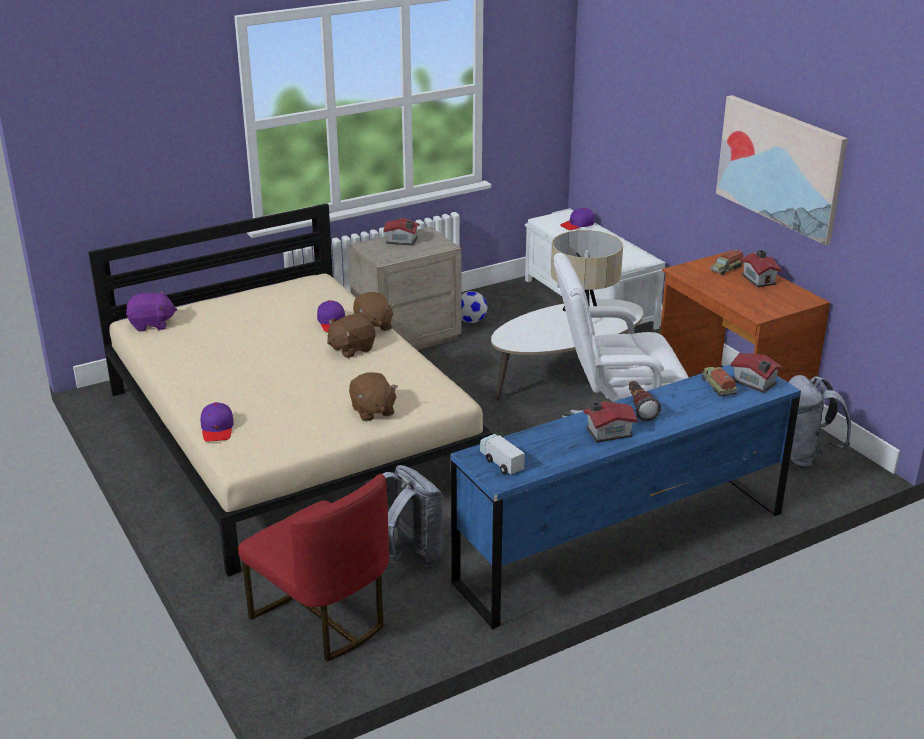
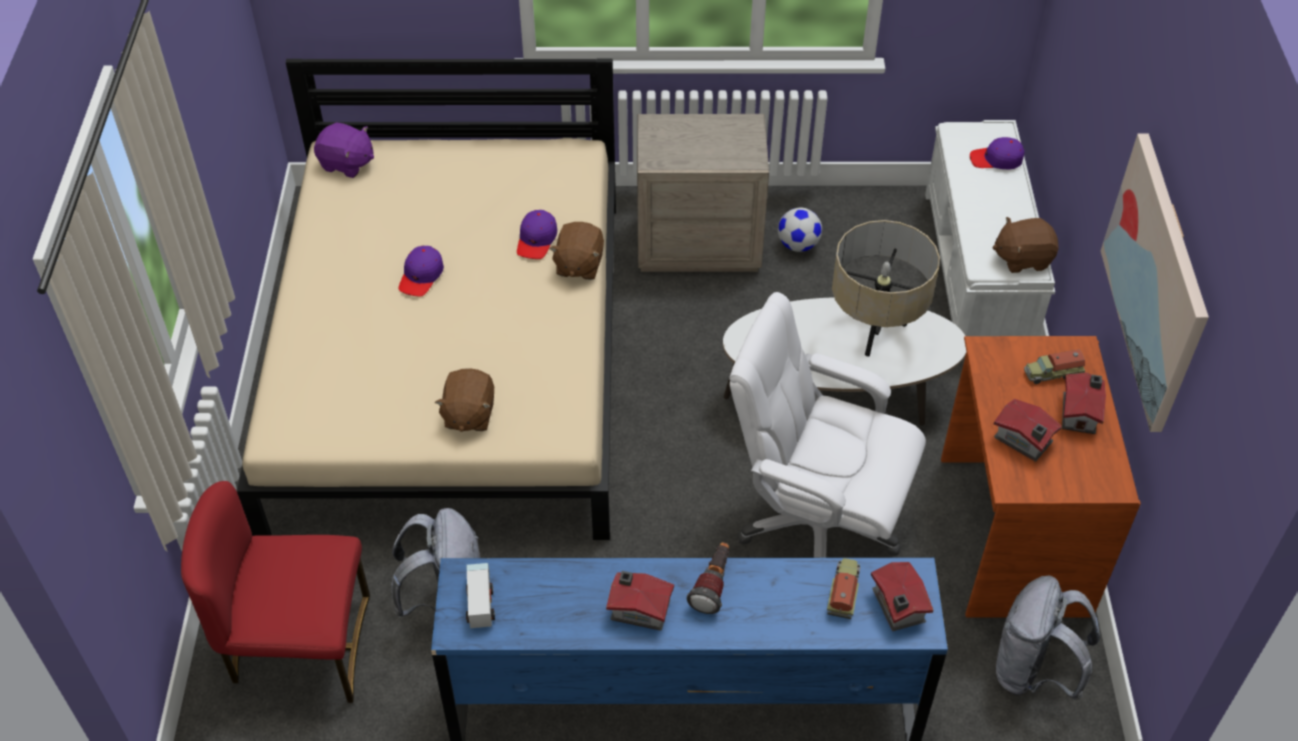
camera: 30 degrees right, 20 degrees up
(217, 429) = (291, 371): purple cap -> purple cap (421, 276)
(322, 619) = (300, 646): red chair -> red chair turned 105 degrees clockwise
(351, 349) = (524, 296): brown plush toy -> brown plush toy (1022, 258)
(402, 241) = (706, 131): toy house -> toy house (1023, 441)

